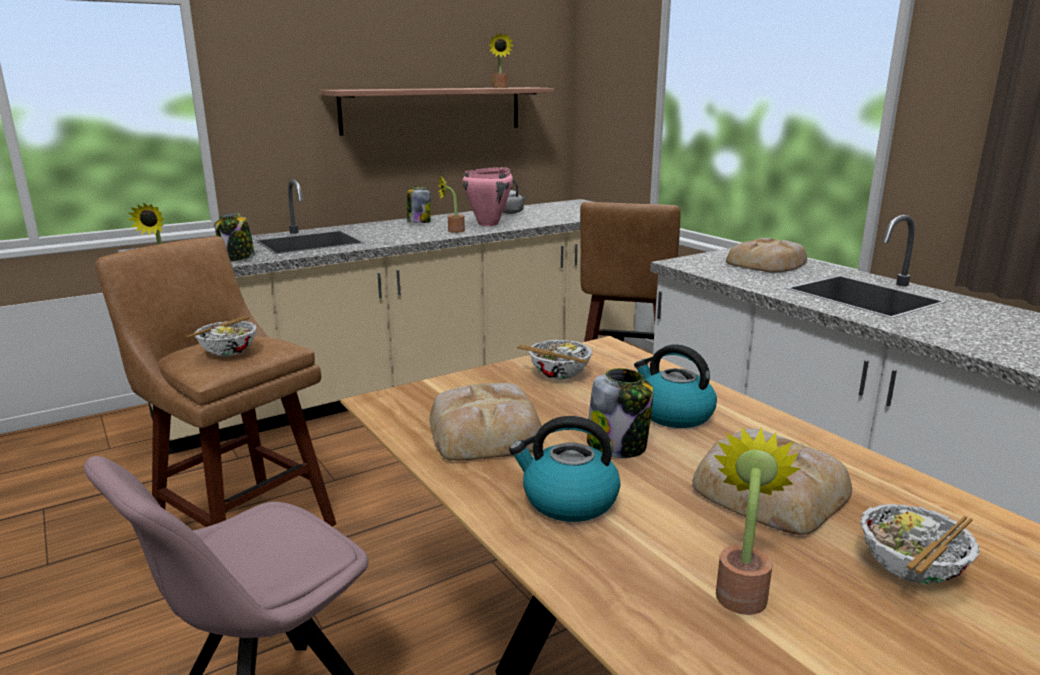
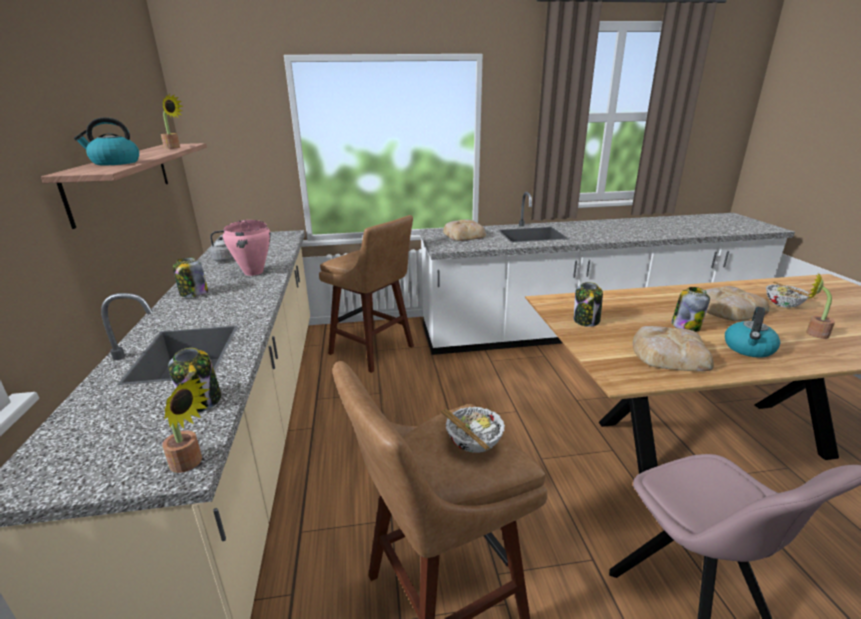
camera: 65 degrees left, 5 degrees up
(452, 231) = (255, 287): potted plant -> none
(559, 375) = (586, 320): bowl -> jar
(673, 414) = (647, 307): kettle -> kettle (115, 163)

